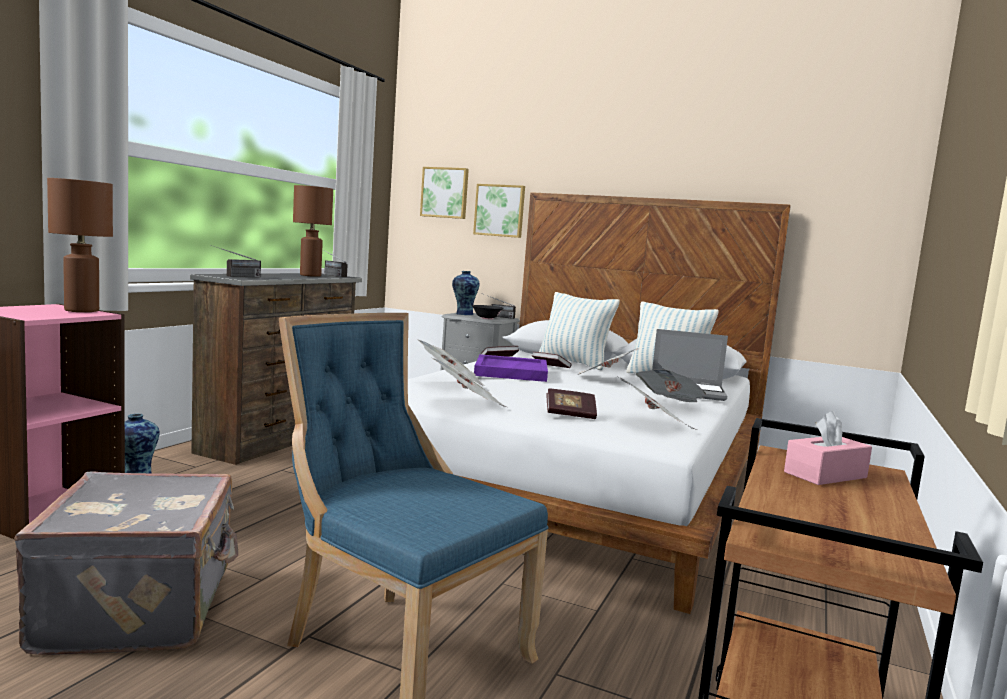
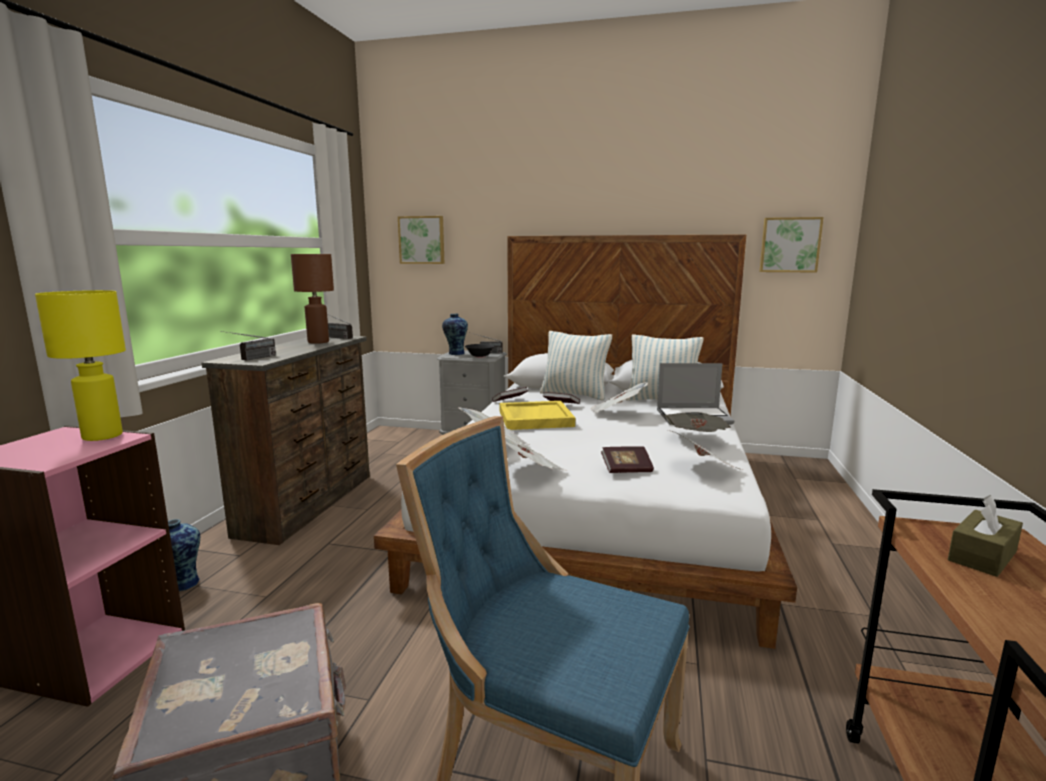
camera: 10 degrees left, 5 degrees up
(81, 310) = (102, 436): brown table lamp -> yellow table lamp
(500, 210) = (477, 254): picture -> picture (789, 245)
(510, 372) = (534, 418): purple tray -> yellow tray
(825, 475) = (982, 556): pink tissue box -> brown tissue box

